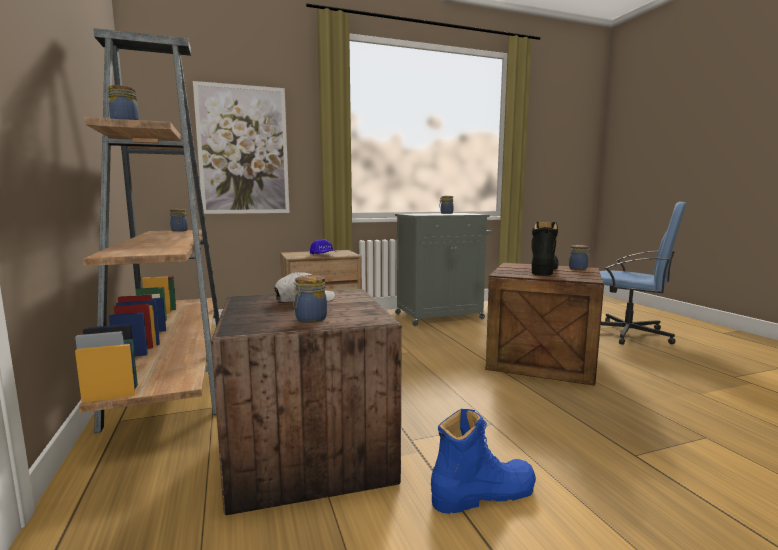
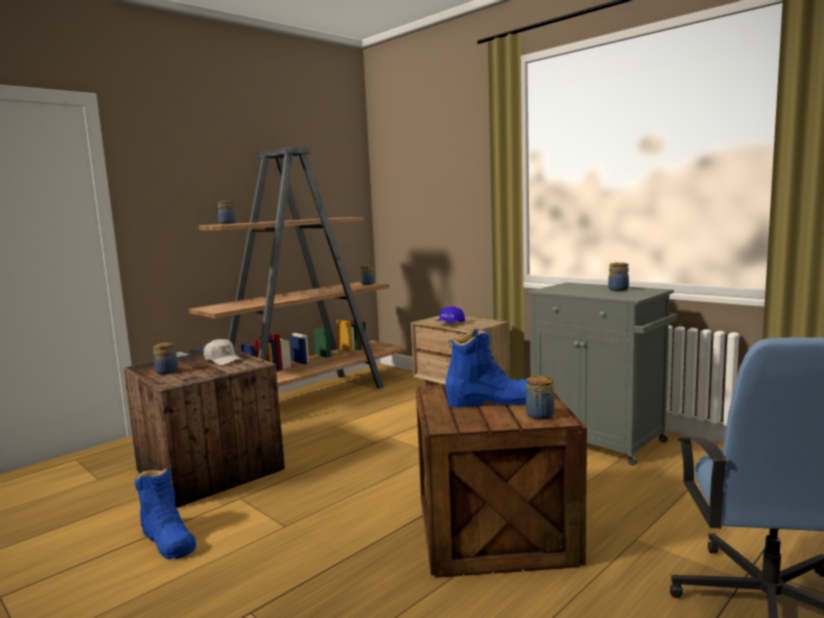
camera: 65 degrees right, 0 degrees up
(243, 150) = (439, 206): picture -> none
(544, 270) = (493, 401): black boot -> blue boot

